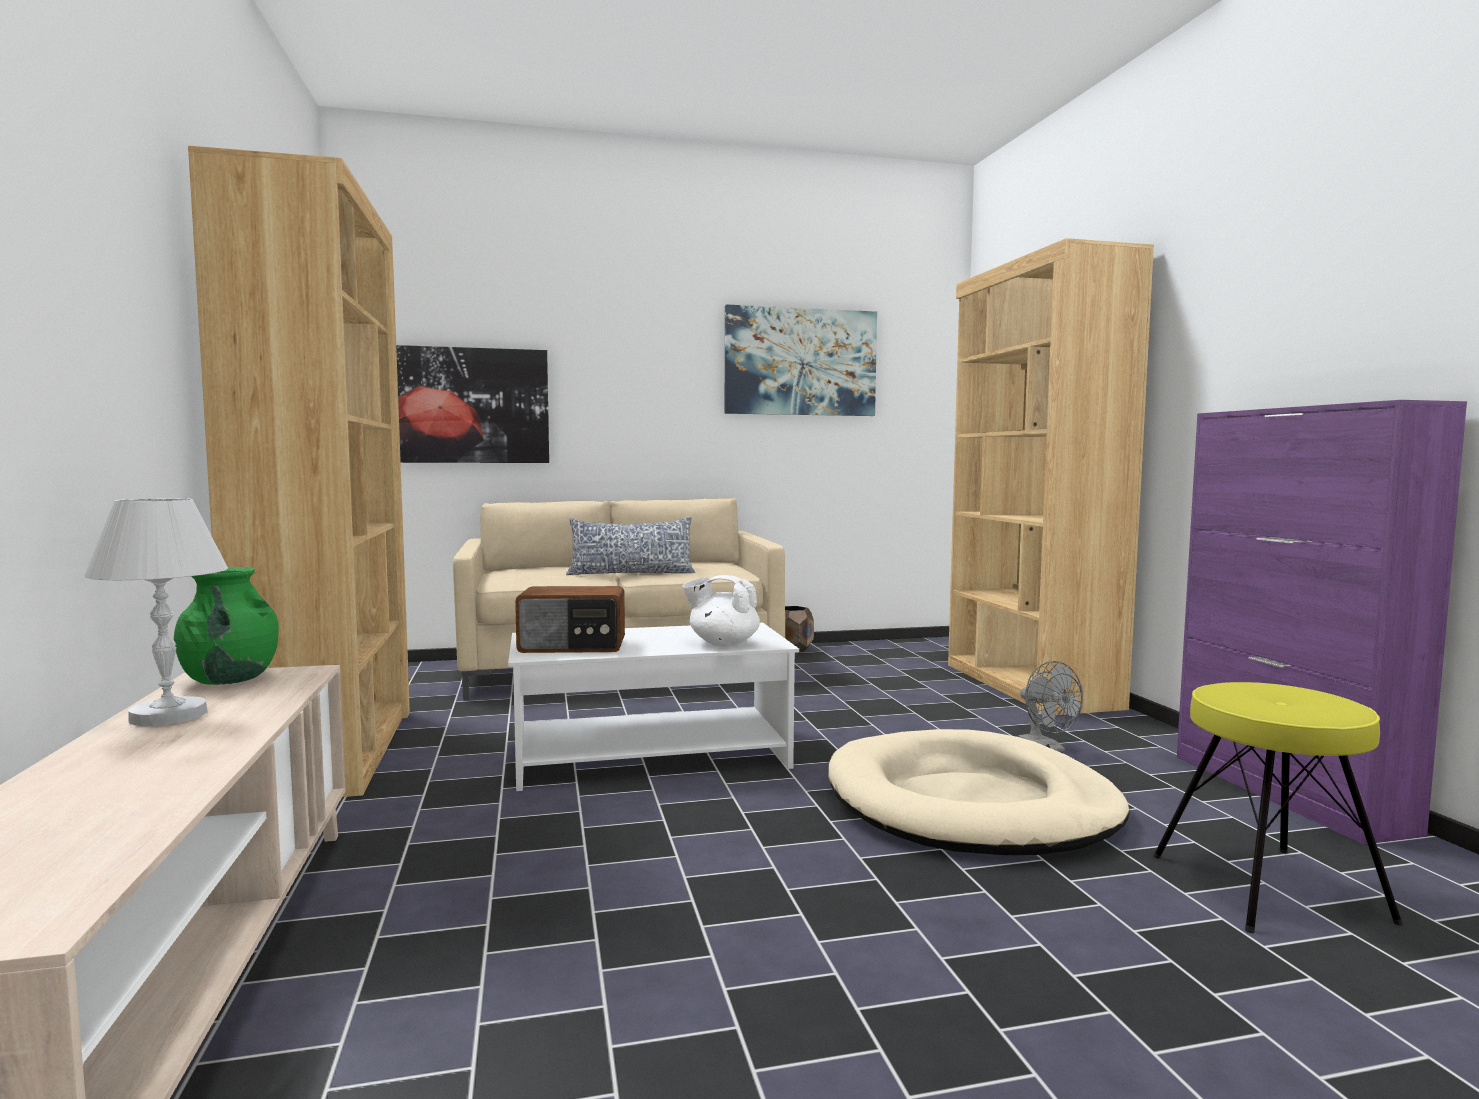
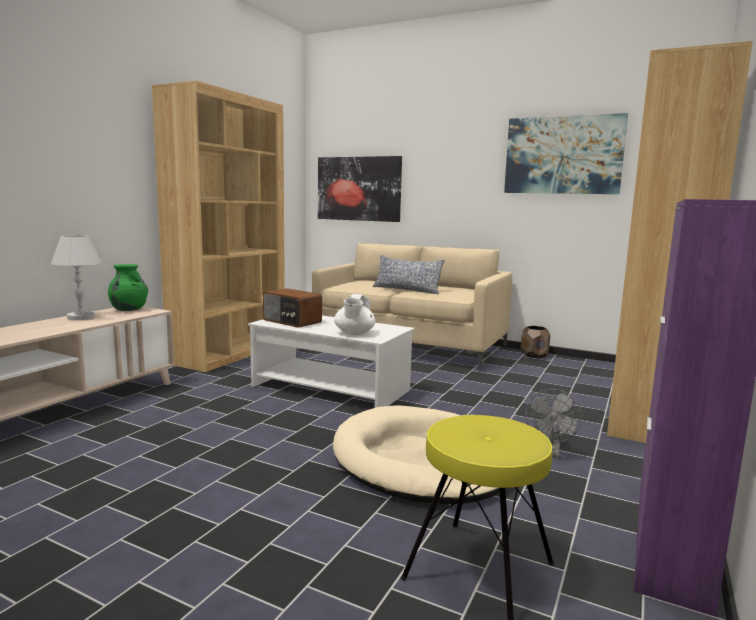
camera: 40 degrees right, 5 degrees up
(722, 643) = (354, 333): white teapot -> white teapot turned 135 degrees counterclockwise

